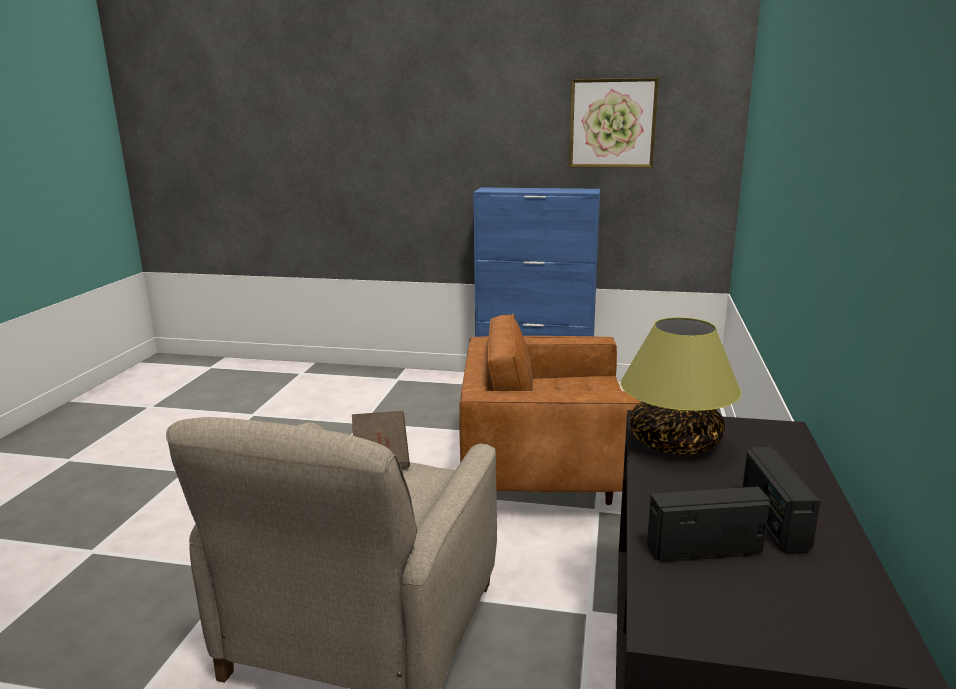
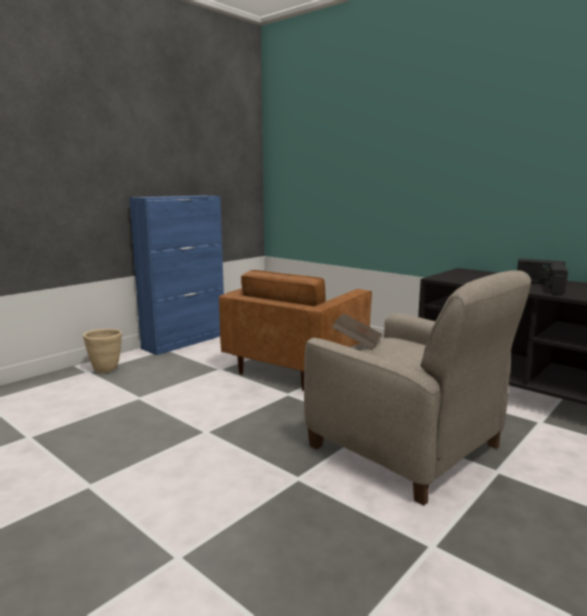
camera: 60 degrees left, 5 degrees down
(411, 383) = (106, 369): none -> beige planter
(612, 123) = (203, 152): picture -> none
(674, 443) = (463, 279): table lamp -> none

